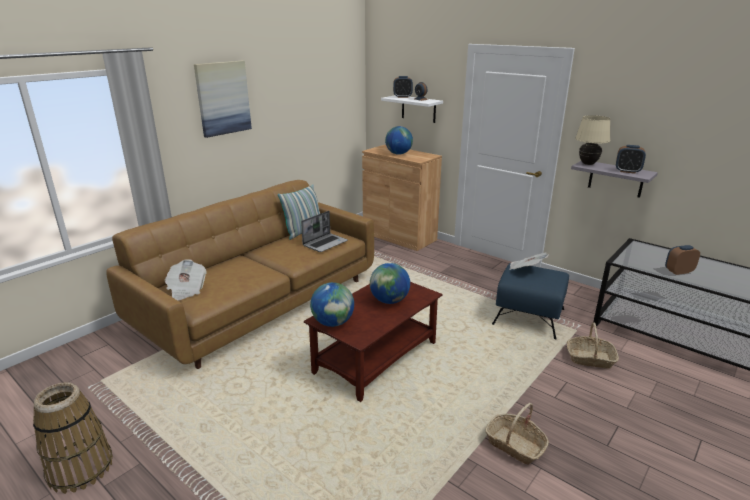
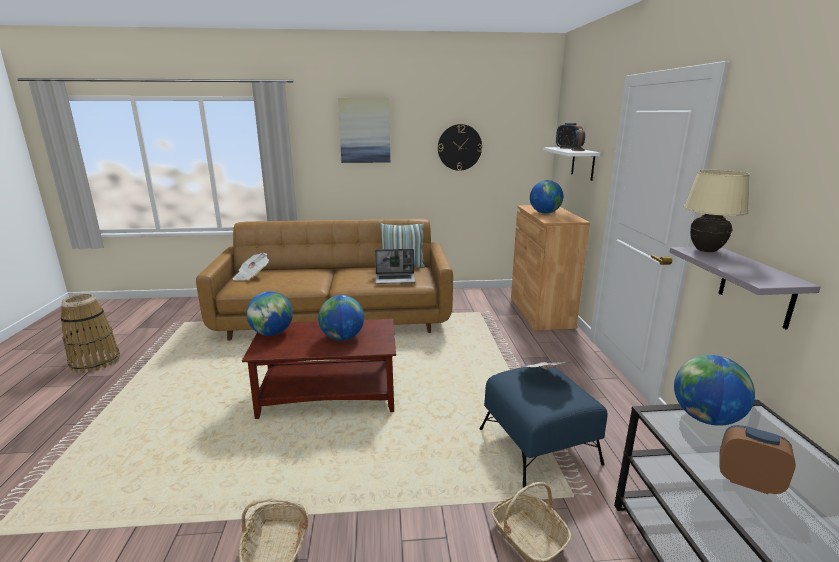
camera: 45 degrees right, 5 degrees down
(303, 104) = (459, 147): none -> wall clock
(627, 171) = (751, 271): alarm clock -> none
(632, 254) = (705, 418): none -> globe

